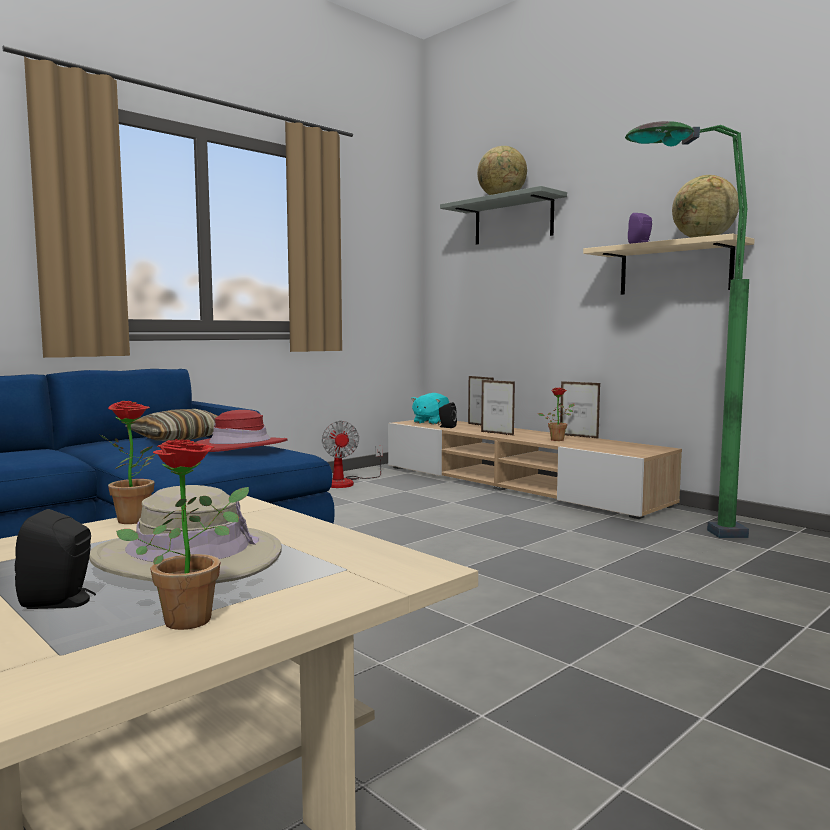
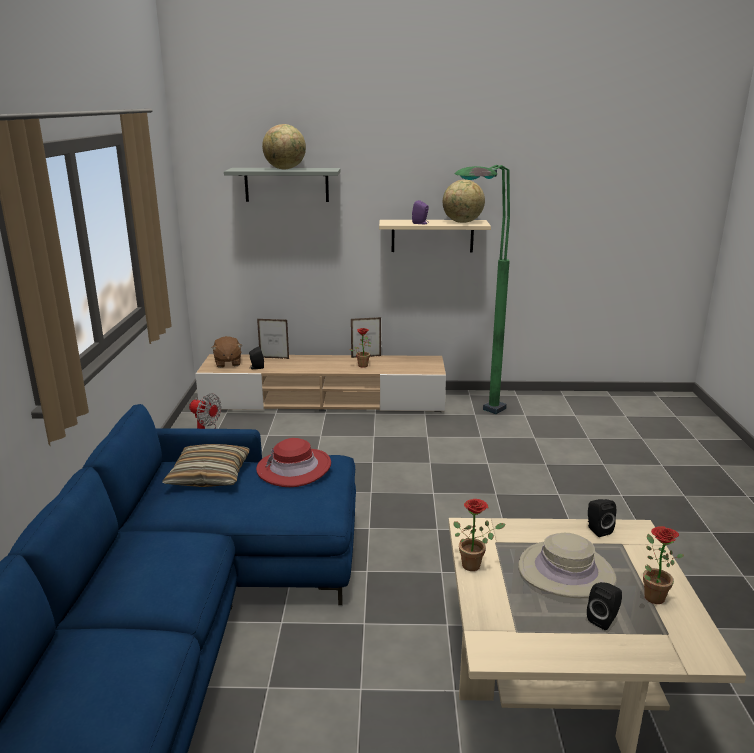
camera: 45 degrees left, 15 degrees up
(360, 549) = (597, 530): none -> black speaker
(430, 422) = (227, 363): turquoise plush toy -> brown plush toy
(497, 433) = (311, 368): picture frame -> none

